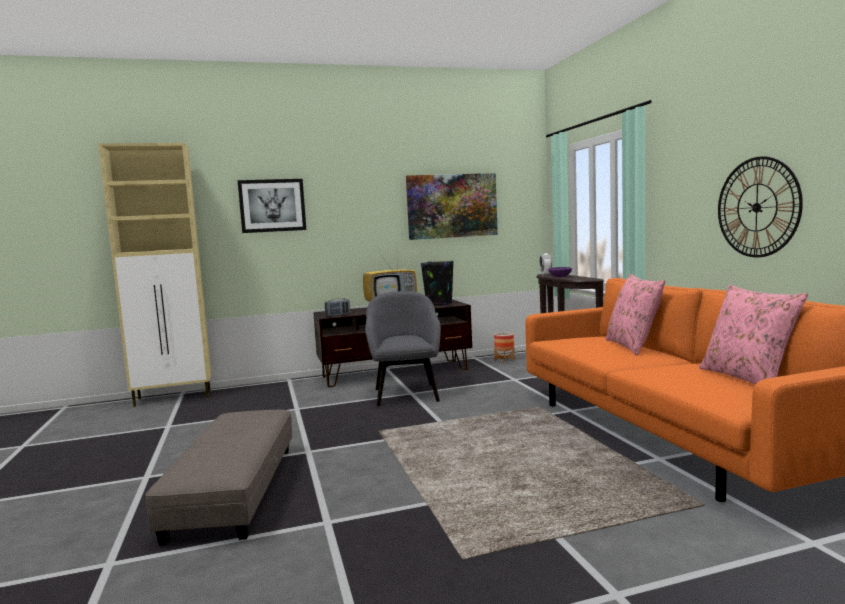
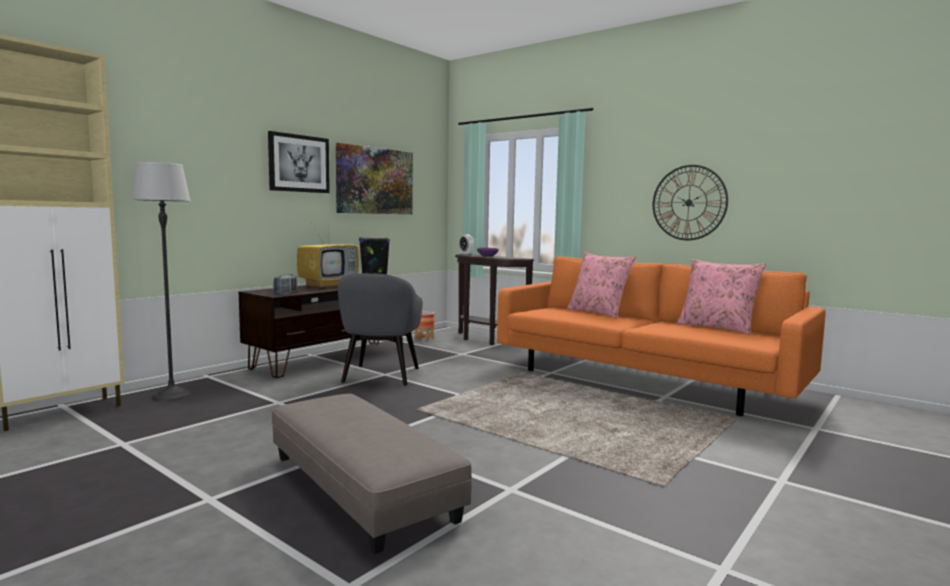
camera: 35 degrees left, 0 degrees up
(245, 393) = (172, 395): none -> floor lamp
(272, 205) = (193, 157): picture -> picture (299, 163)
(406, 394) = (381, 375): grey armchair -> grey armchair turned 135 degrees counterclockwise

